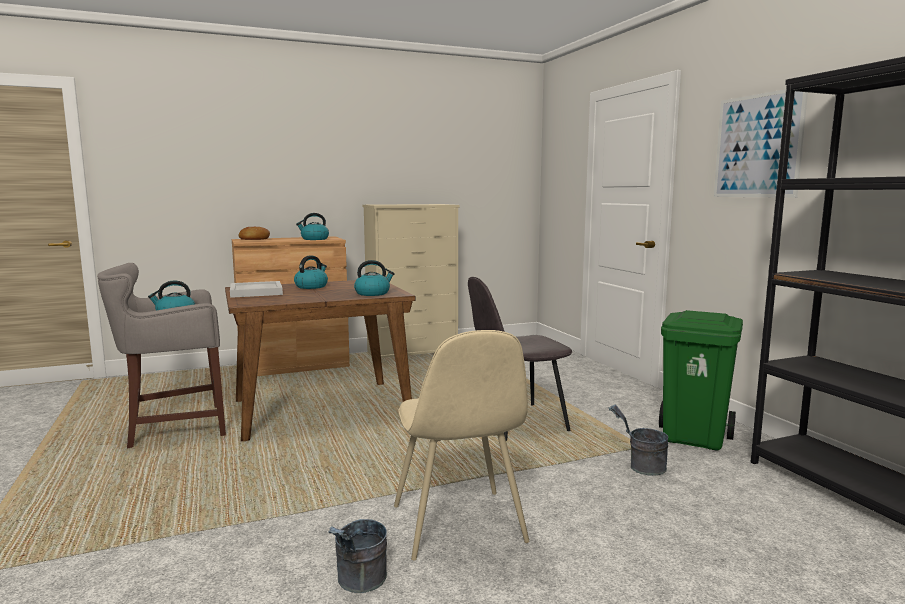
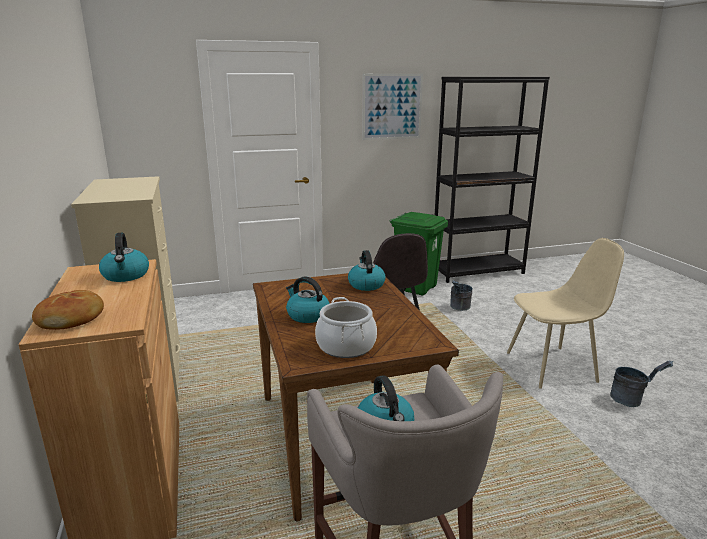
camera: 85 degrees left, 10 degrees up
(255, 292) = (346, 346): white tray -> cooking pot

